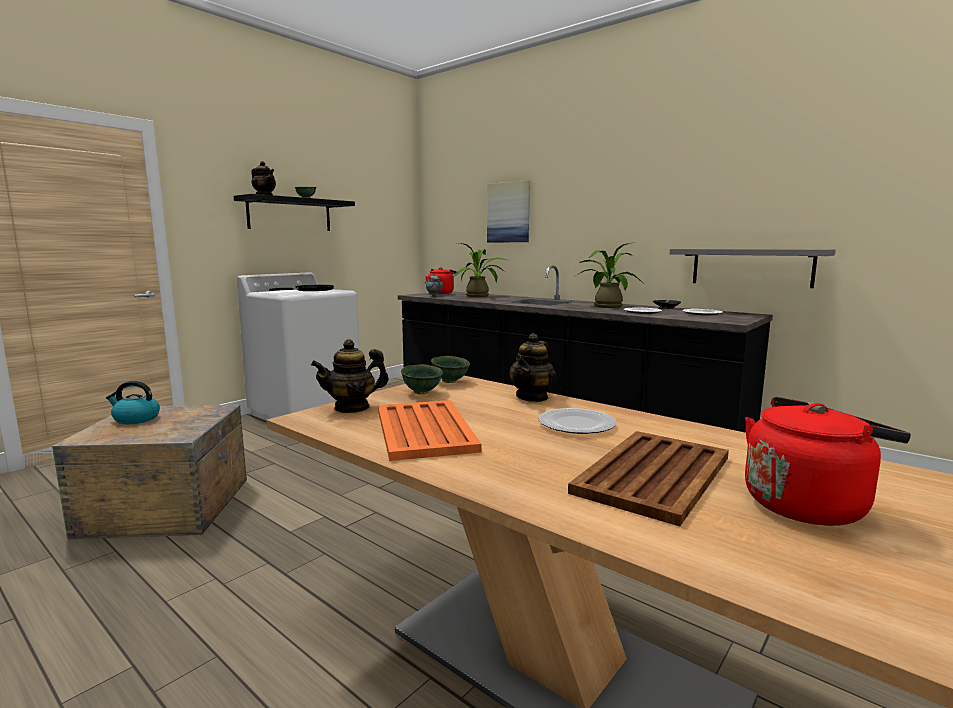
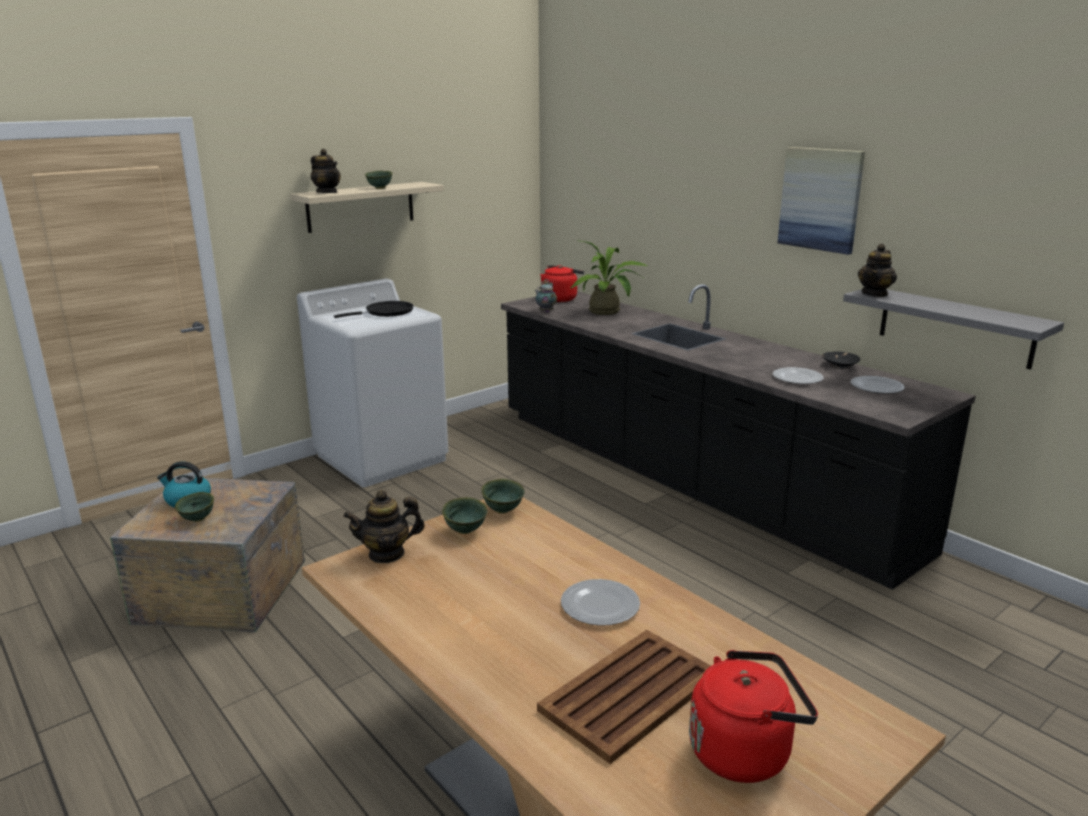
camera: 10 degrees right, 10 degrees up
(147, 429) = (198, 519): none -> green bowl
(290, 214) = (361, 206): black shelf -> beige shelf
(424, 429) = (445, 599): orange tray -> none
(508, 212) = (652, 197): picture -> picture (820, 199)
(532, 397) = (578, 550): teapot -> teapot (875, 294)
(605, 306) = (759, 355): potted plant -> none

